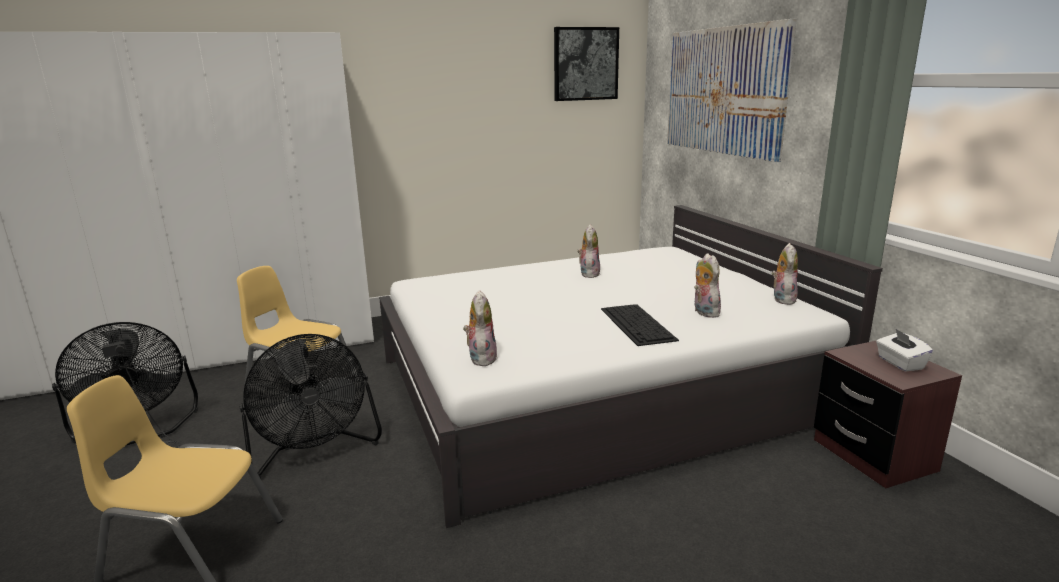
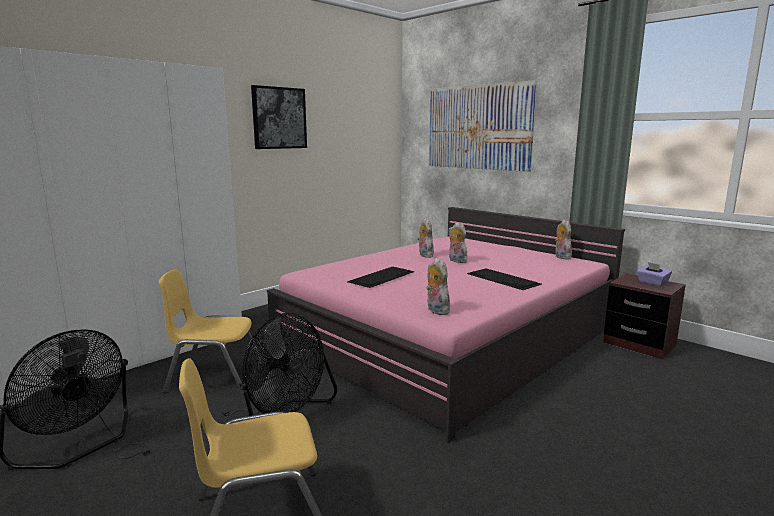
camera: 25 degrees left, 5 degrees down
(488, 299) = (382, 276): none -> keyboard
(585, 64) = (367, 108): picture -> picture (279, 118)
(597, 388) = (450, 337): white bed -> pink bed
(703, 312) = (530, 268): plush toy -> plush toy (456, 261)
(900, 363) = (652, 283): white tissue box -> purple tissue box

